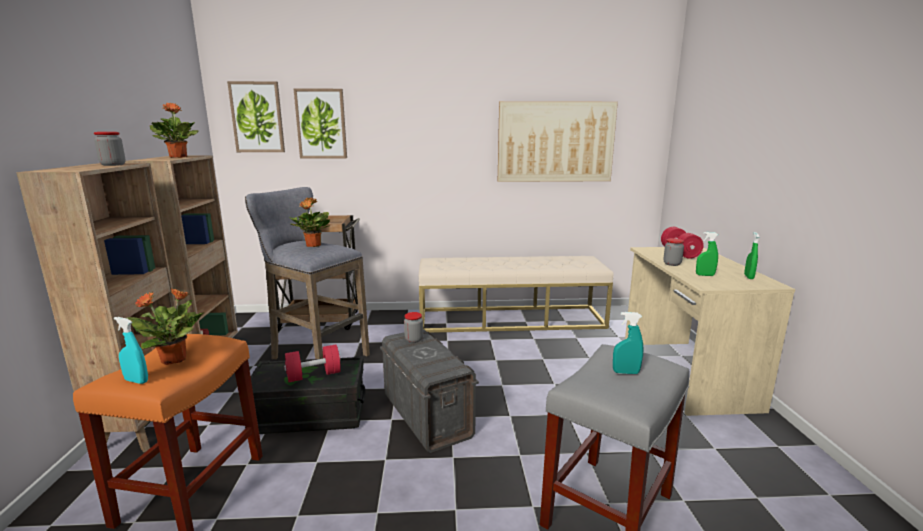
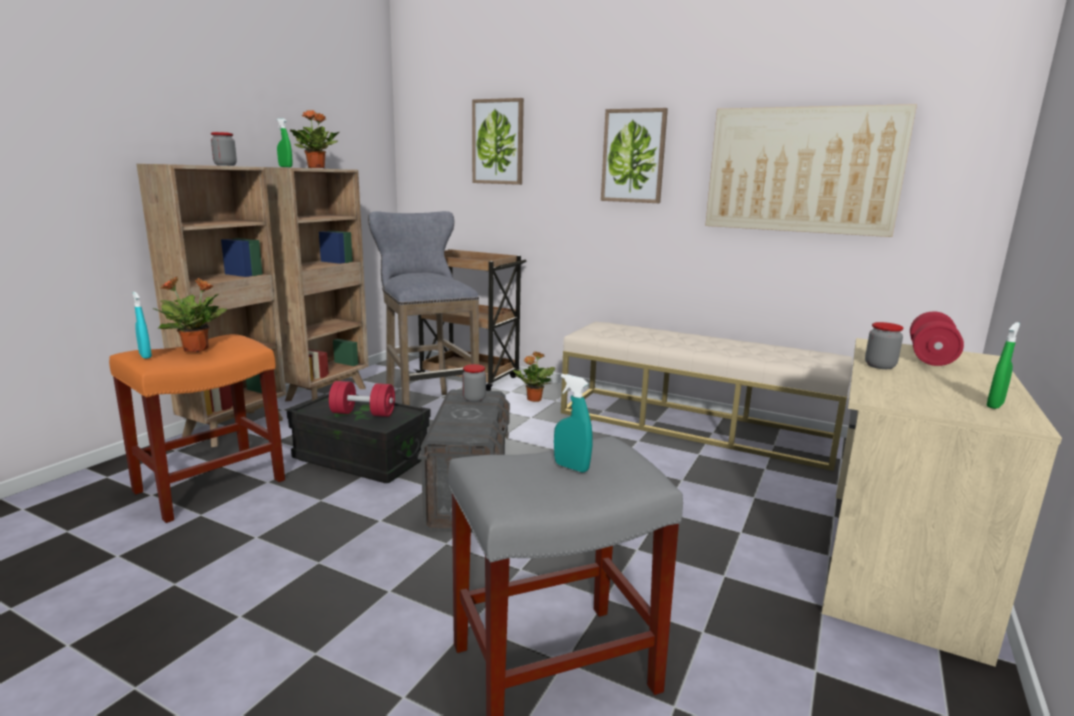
camera: 30 degrees right, 0 degrees up
(257, 117) = (437, 134): picture -> picture (633, 156)
(313, 245) = (427, 277): potted plant -> potted plant (534, 399)
(705, 275) = (907, 388): green spray bottle -> green spray bottle (285, 167)

